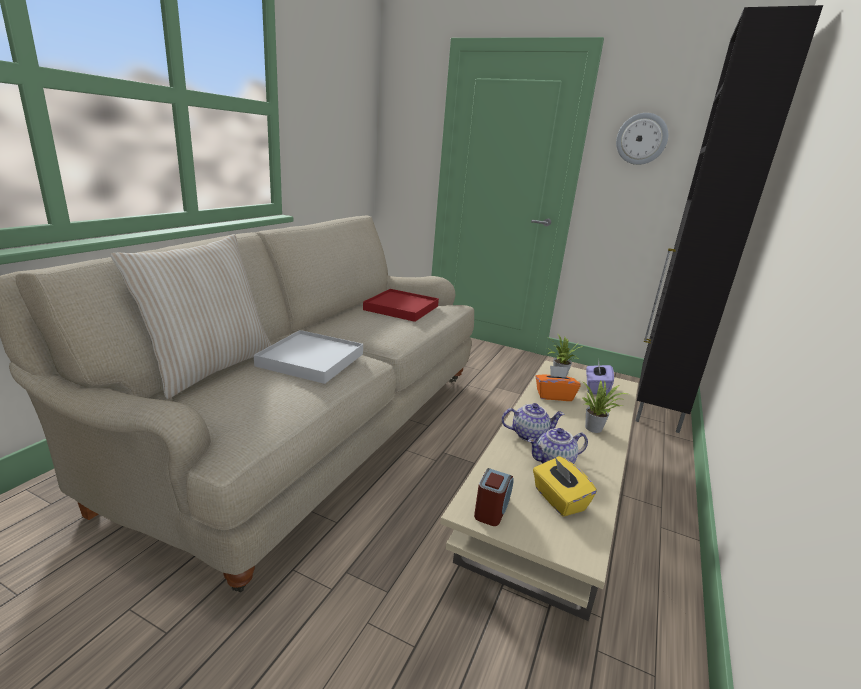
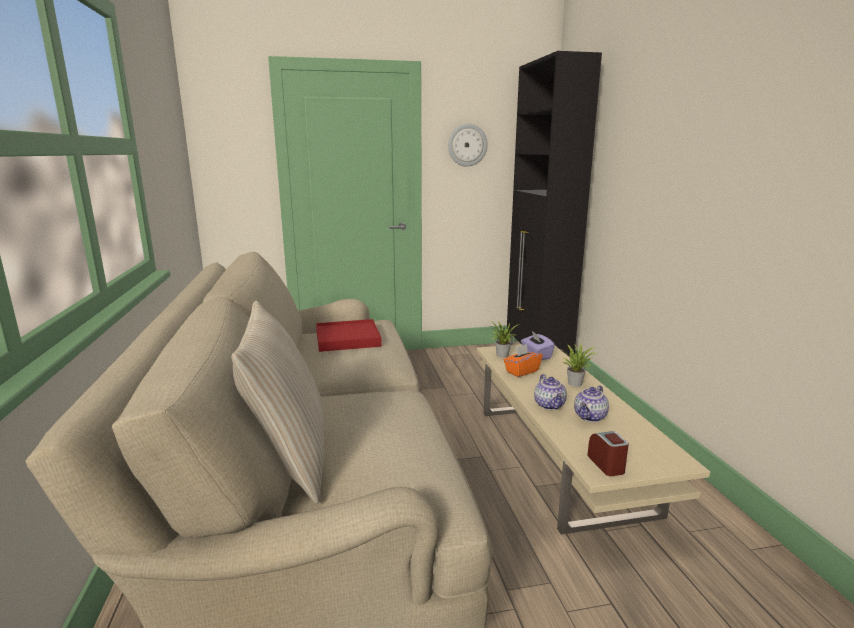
camera: 35 degrees left, 5 degrees down
(311, 360) = (370, 411): white tray -> none
(529, 434) = (550, 405): teapot -> teapot turned 120 degrees clockwise
(558, 500) = (626, 438): yellow tissue box -> none

